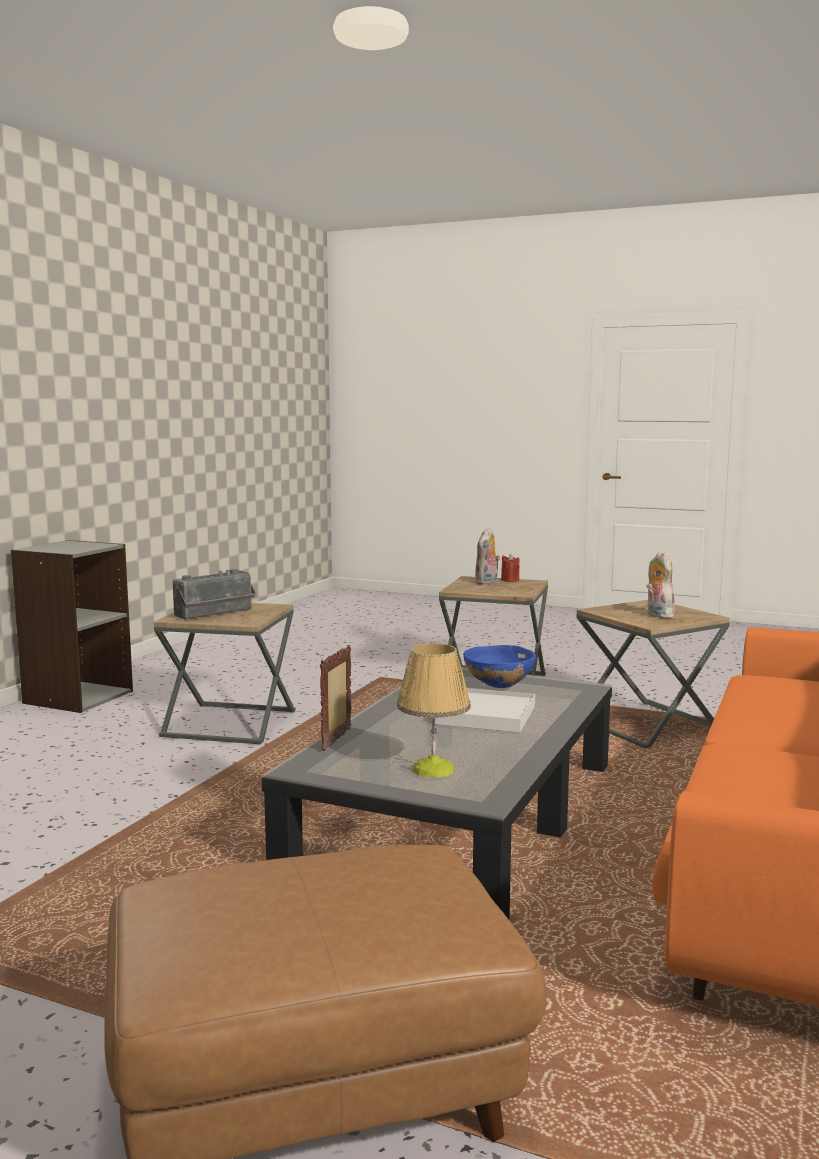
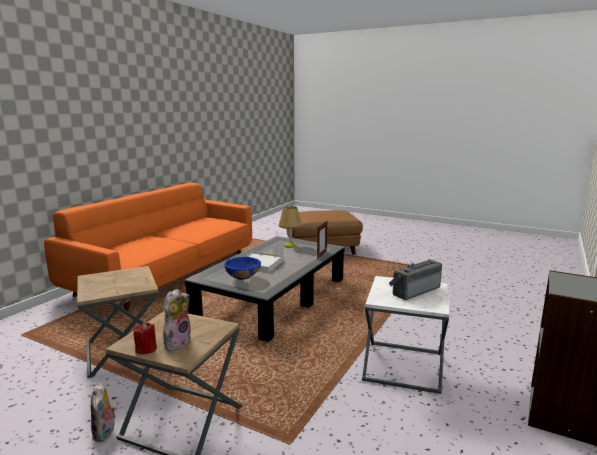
camera: 175 degrees left, 5 degrees up
(229, 724) = (403, 366): brown side table -> white side table
(657, 615) = (117, 279): plush toy -> plush toy (105, 433)

